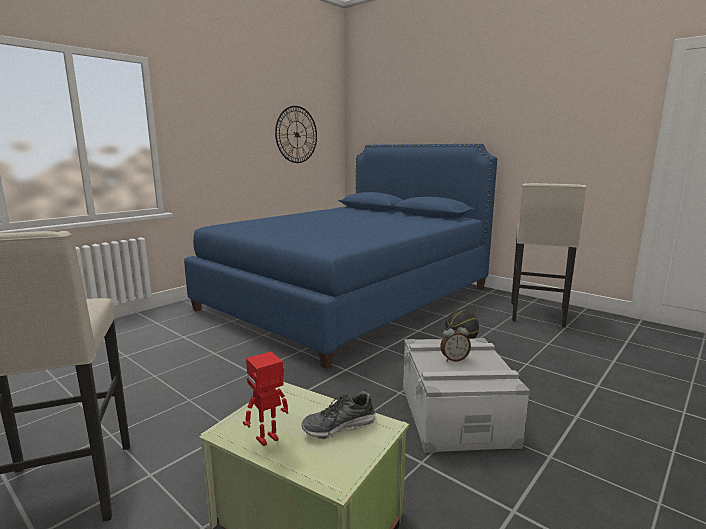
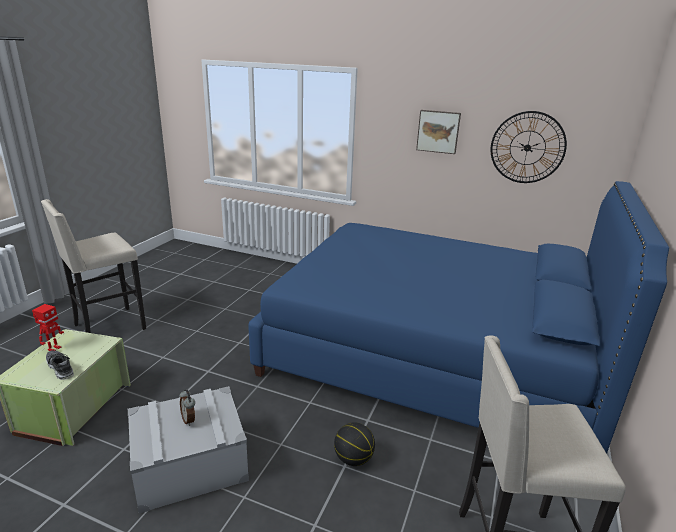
camera: 70 degrees right, 10 degrees up
(236, 126) = (438, 131): none -> picture
(268, 439) = (54, 349): toy robot -> toy robot turned 75 degrees clockwise

